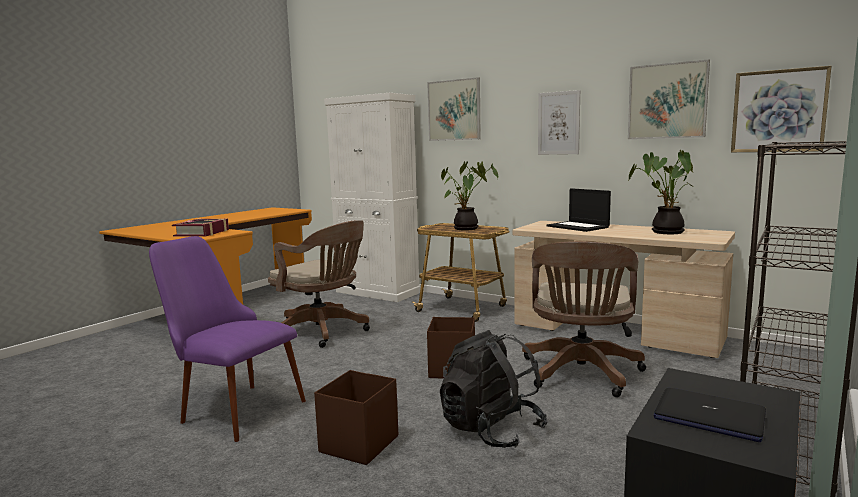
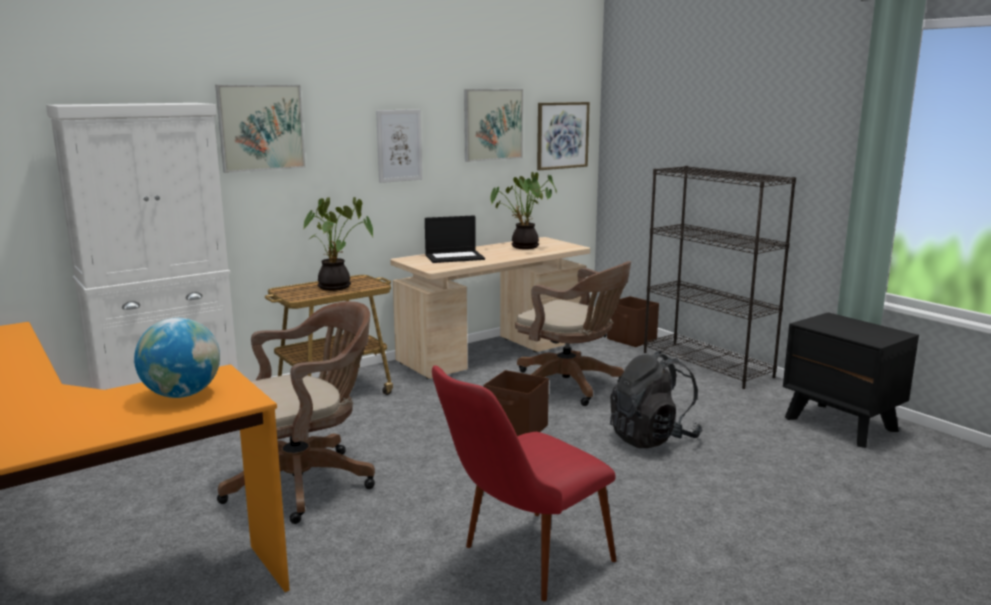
camera: 70 degrees left, 5 degrees up
(202, 233) = (182, 394): book -> globe
(231, 407) = (521, 563): purple chair -> red chair
(358, 444) = (652, 495): brown storage box -> brown storage box (632, 339)
(708, 416) = (859, 331): laptop -> none

